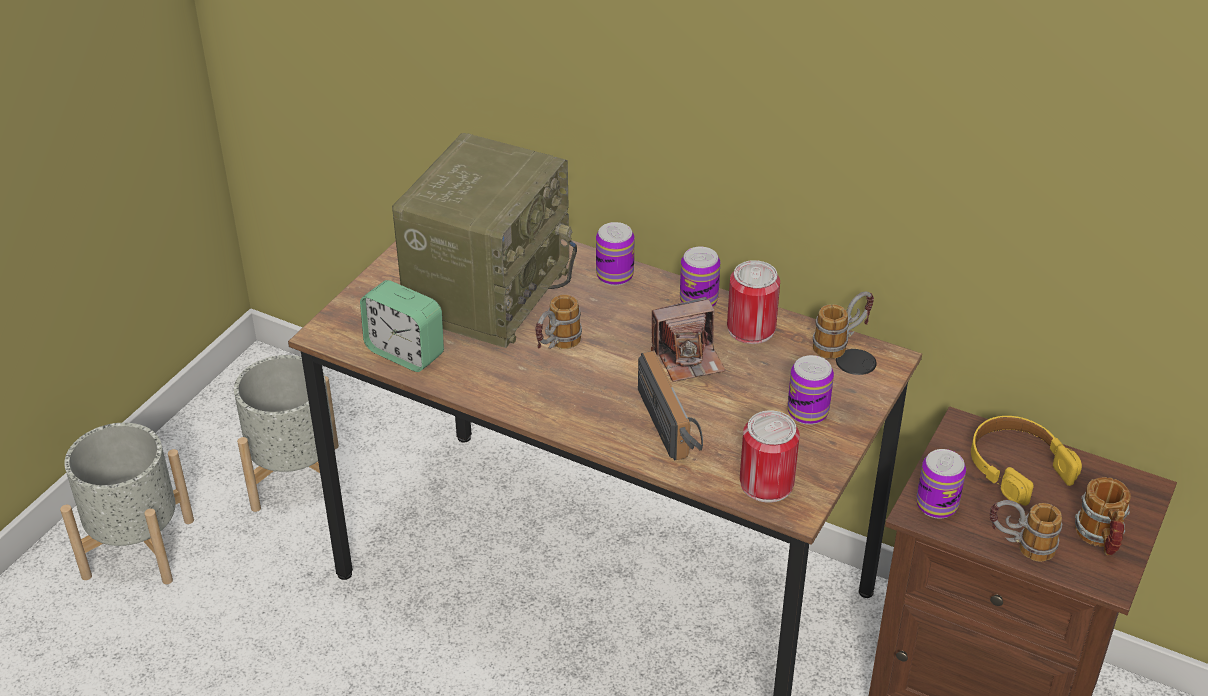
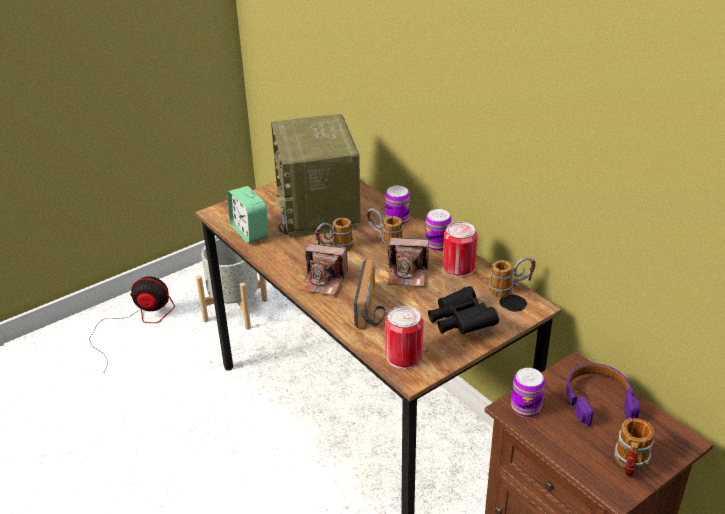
camera: 25 degrees right, 5 degrees down
(138, 548) = (136, 323): grey planter -> fan
(488, 291) = (318, 211): radio -> radio turned 120 degrees clockwise
(576, 403) = (323, 281): none -> camera
(807, 412) = (460, 323): can -> black binoculars
(1017, 466) = (598, 400): yellow headphones -> purple headphones
(1019, 547) = (566, 451): mug -> mug (384, 242)

